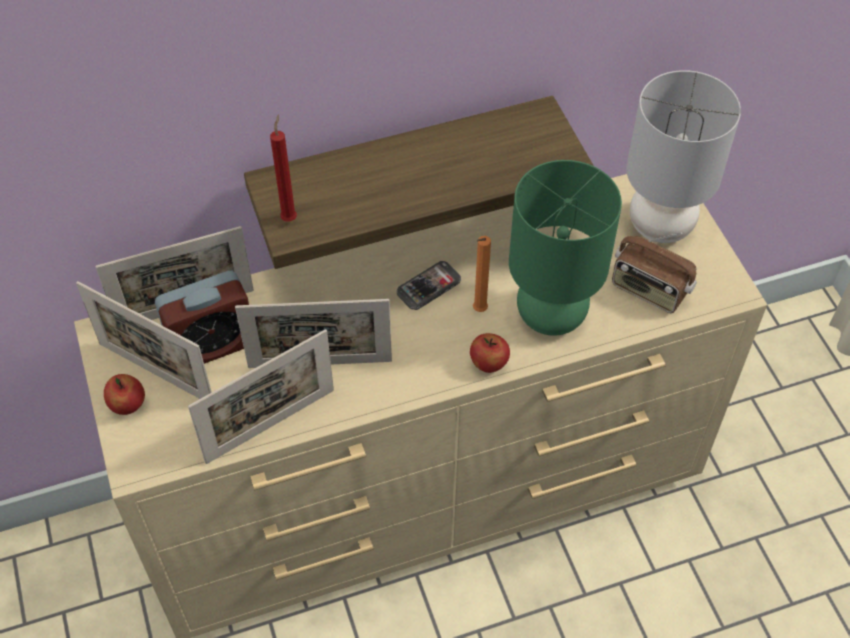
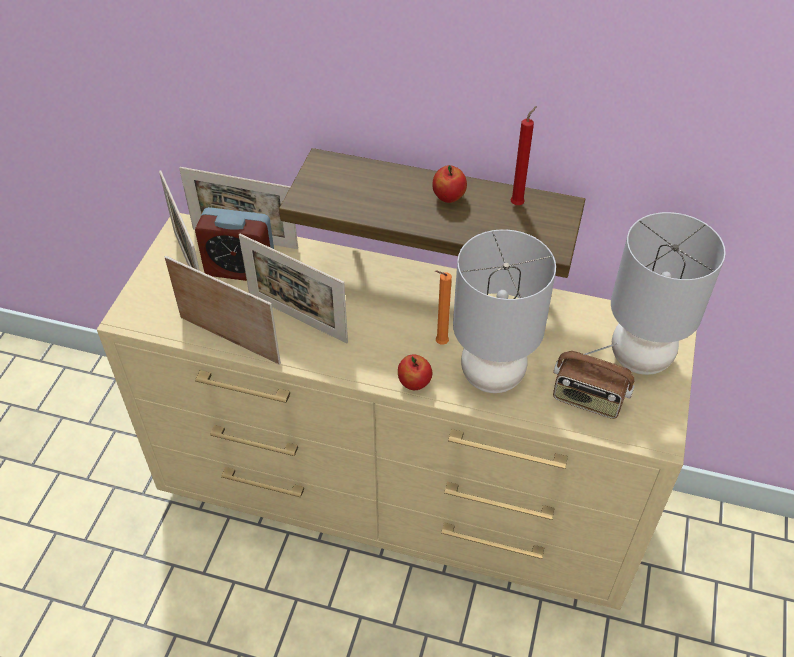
camera: 35 degrees right, 5 degrees down
(128, 405) = (156, 278): apple -> apple (448, 197)
(270, 426) = (229, 340): picture frame -> picture frame turned 150 degrees counterclockwise
(289, 217) = (313, 189): red candle -> red candle (518, 204)
(428, 287) = (418, 308): phone -> none
(551, 316) = (491, 376): green table lamp -> grey table lamp
(649, 290) = (587, 399): radio -> radio turned 45 degrees counterclockwise

